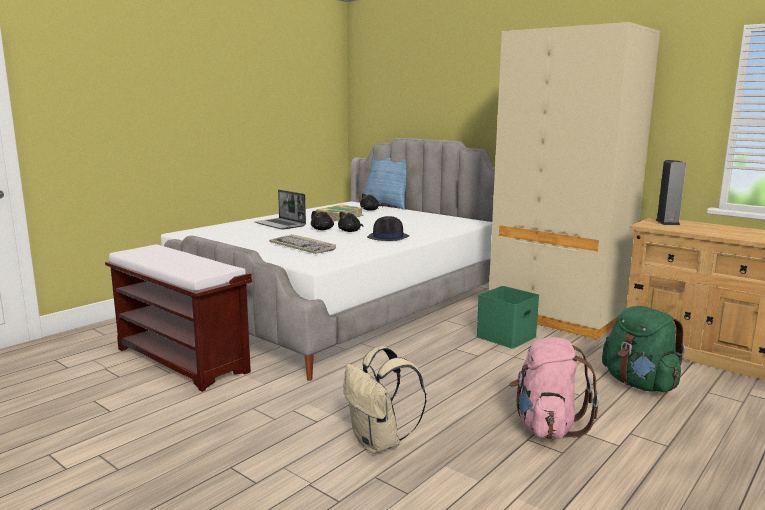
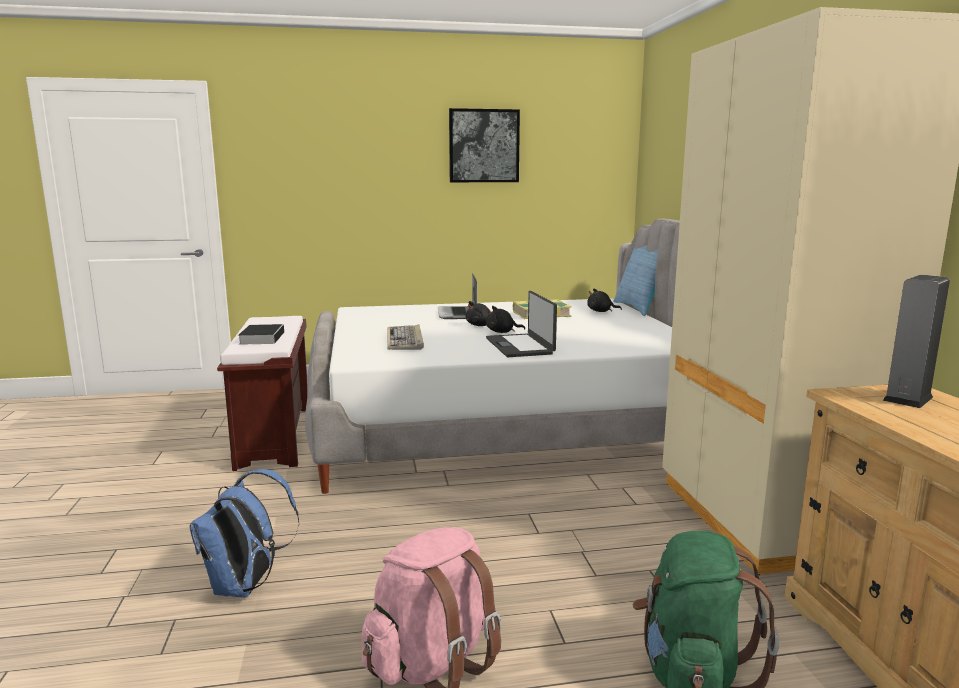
camera: 40 degrees right, 0 degrees up
(187, 264) = (262, 337): none -> book
(251, 80) = (484, 146): none -> picture
(379, 443) = (246, 586): beige backpack -> blue backpack
(388, 237) = (520, 346): black hat -> laptop
(506, 337) = (623, 522): green storage box -> none

